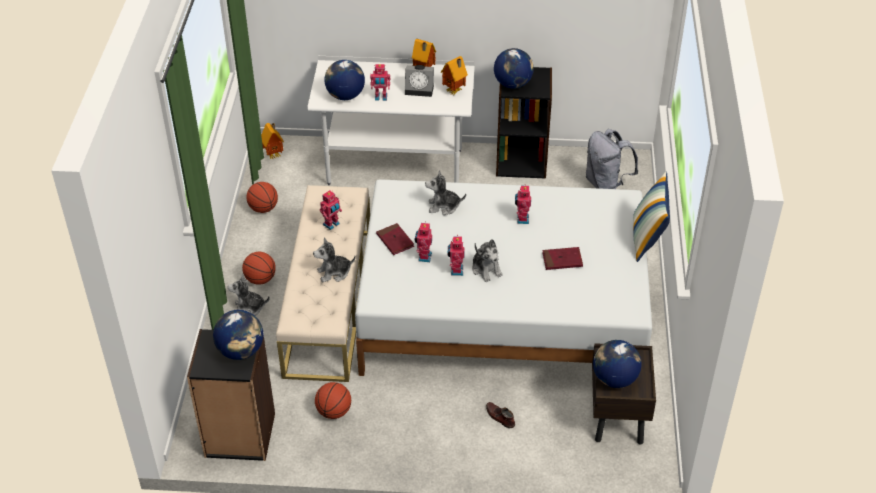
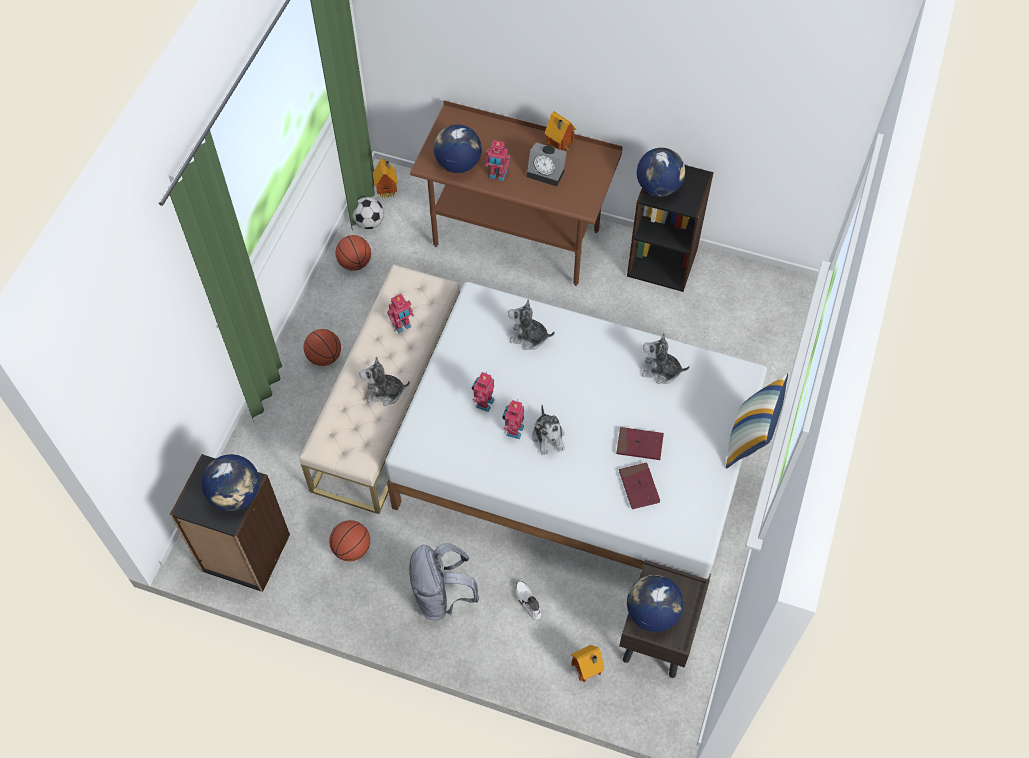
camera: 15 degrees right, 15 degrees up
(249, 308) = (301, 392): plush toy -> plush toy (661, 371)
(265, 178) = (369, 223): none -> football
(395, 167) = (516, 238): white desk -> brown desk
(395, 241) = (459, 373): red book -> red book (639, 487)
(454, 91) = (586, 184): toy house -> toy house (587, 672)
(499, 417) = (527, 601): brown shoe -> white shoe
(521, 219) = (612, 376): toy robot -> none
(606, 185) = (751, 316): grey backpack -> grey backpack (442, 596)

